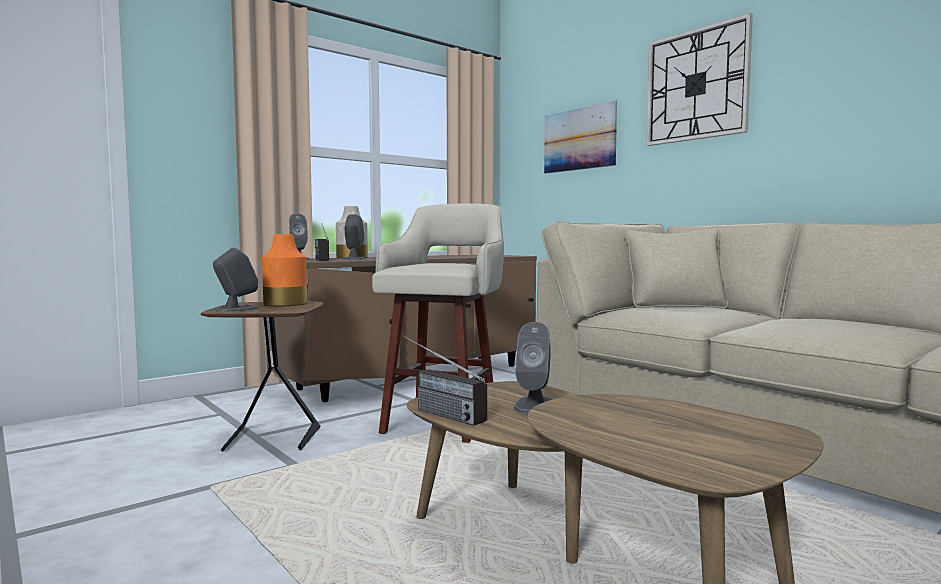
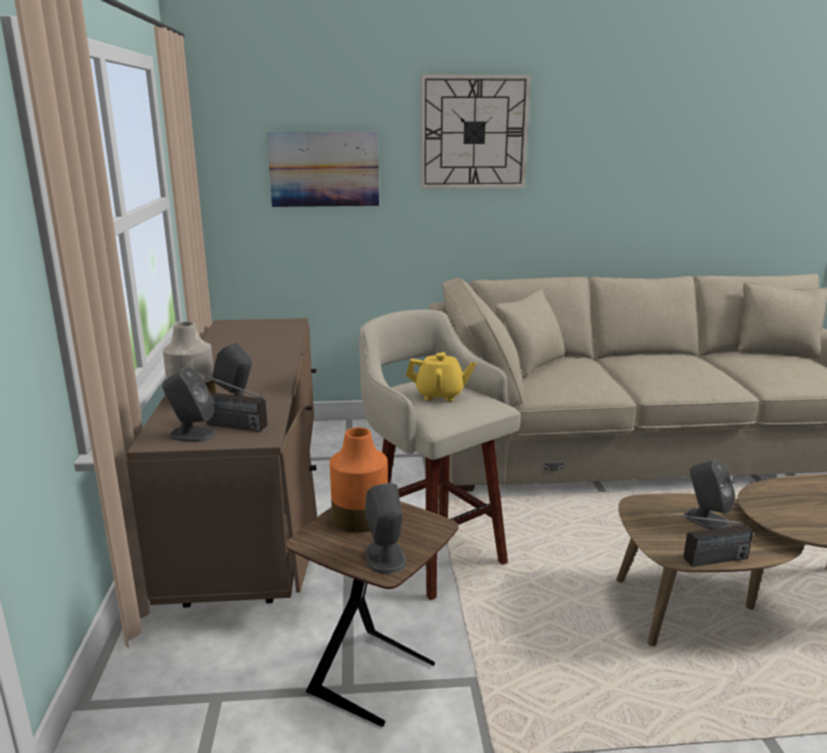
camera: 55 degrees left, 15 degrees up
(443, 263) = (440, 395): none -> yellow teapot

